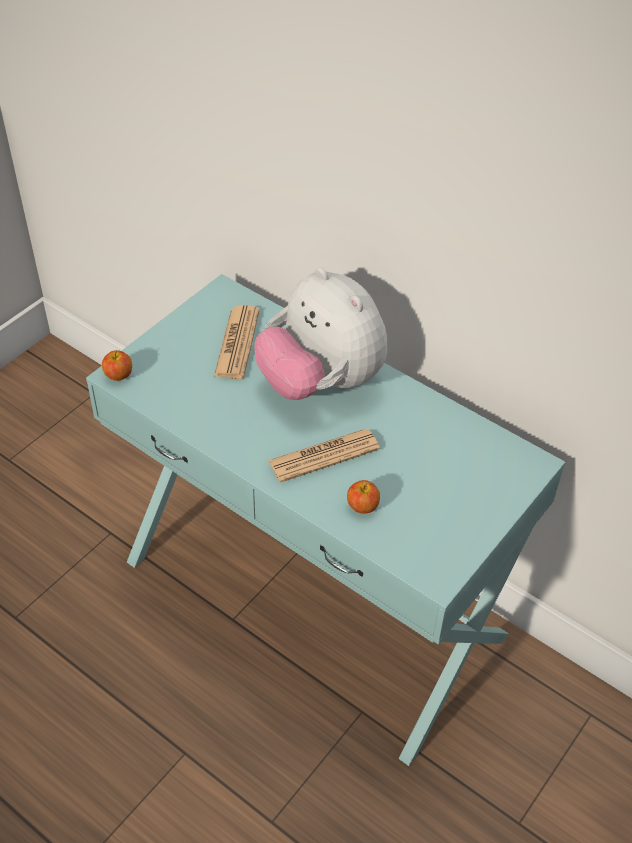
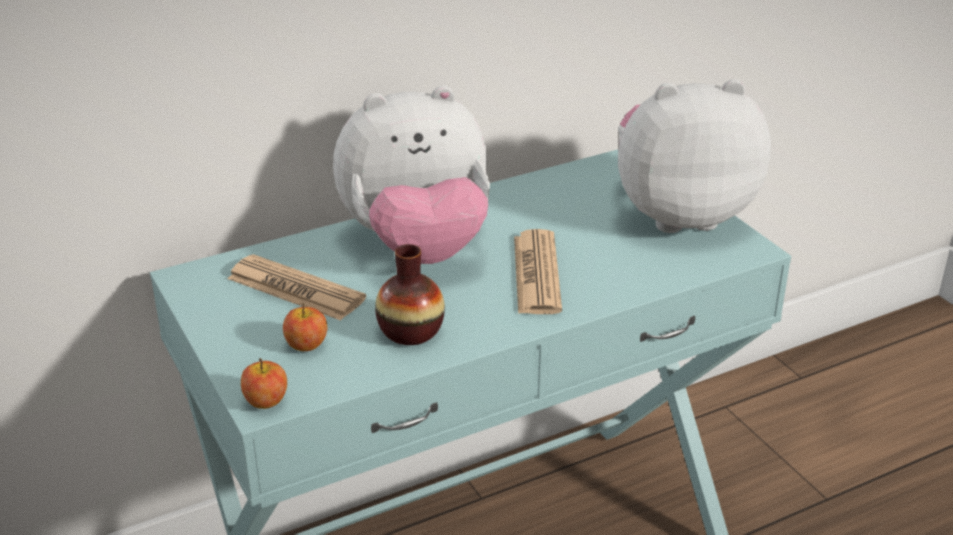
camera: 65 degrees left, 15 degrees down
(219, 413) = (410, 331): none -> vase
(362, 506) = (629, 268): apple -> apple (306, 345)
(463, 519) = (680, 214): none -> plush toy

